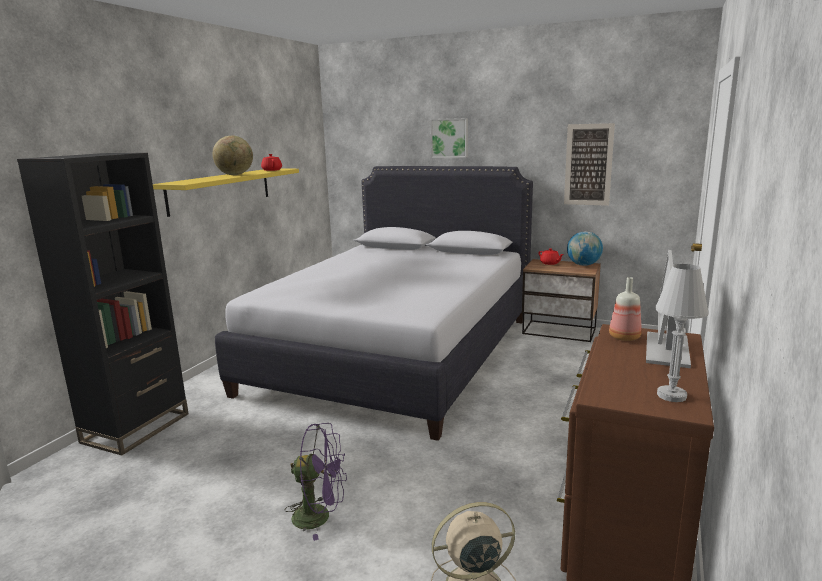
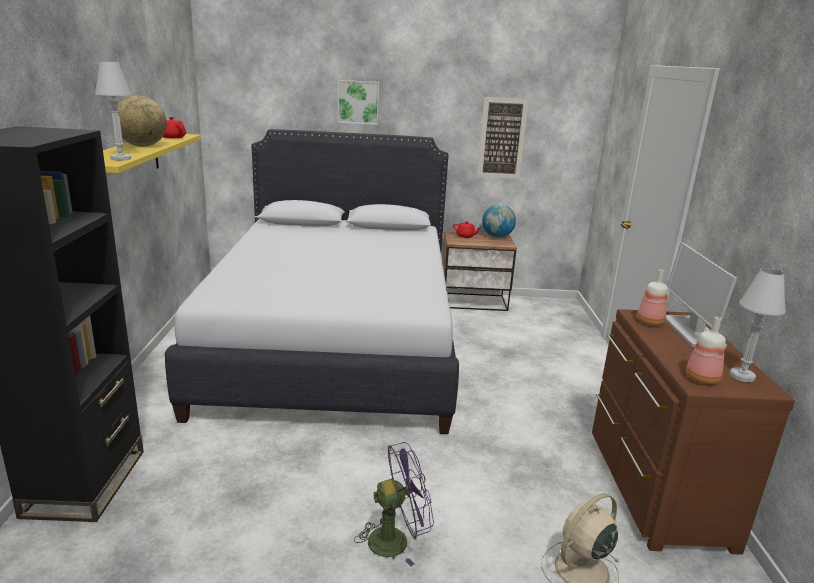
camera: 25 degrees left, 5 degrees up
(198, 181) = (121, 159): none -> white table lamp
(614, 391) = (701, 378): none -> bottle

